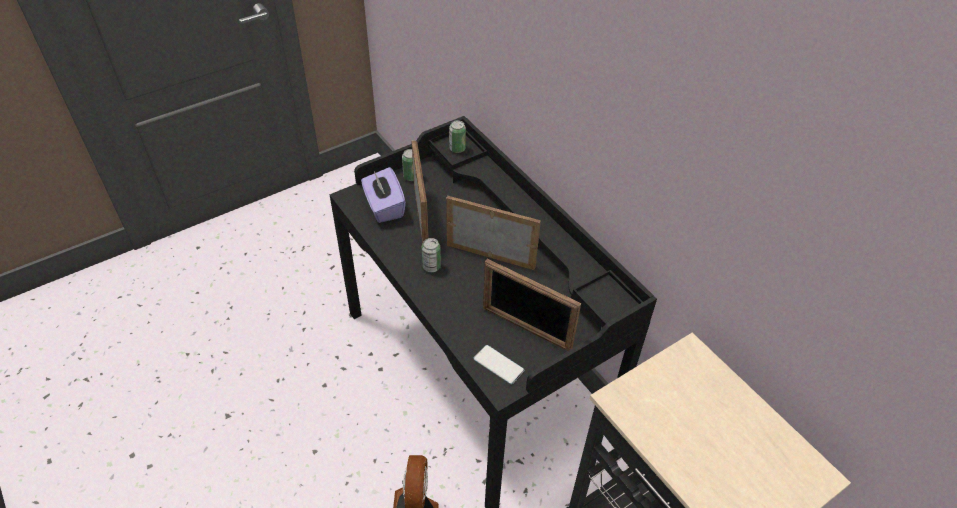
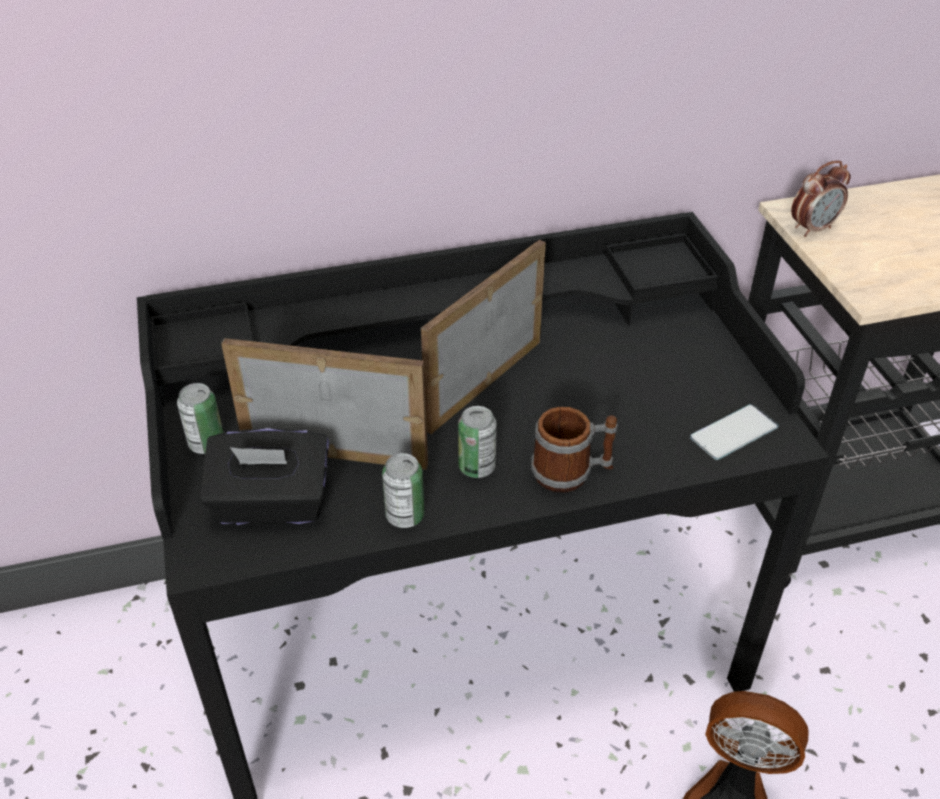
camera: 70 degrees left, 5 degrees down
(384, 207) = (271, 504): purple tissue box -> black tissue box
(441, 302) = (572, 473): none -> mug
(457, 149) = (205, 341): can -> can (405, 516)
(526, 328) = (664, 382): picture frame -> none
(675, 362) = (812, 229): none -> alarm clock

